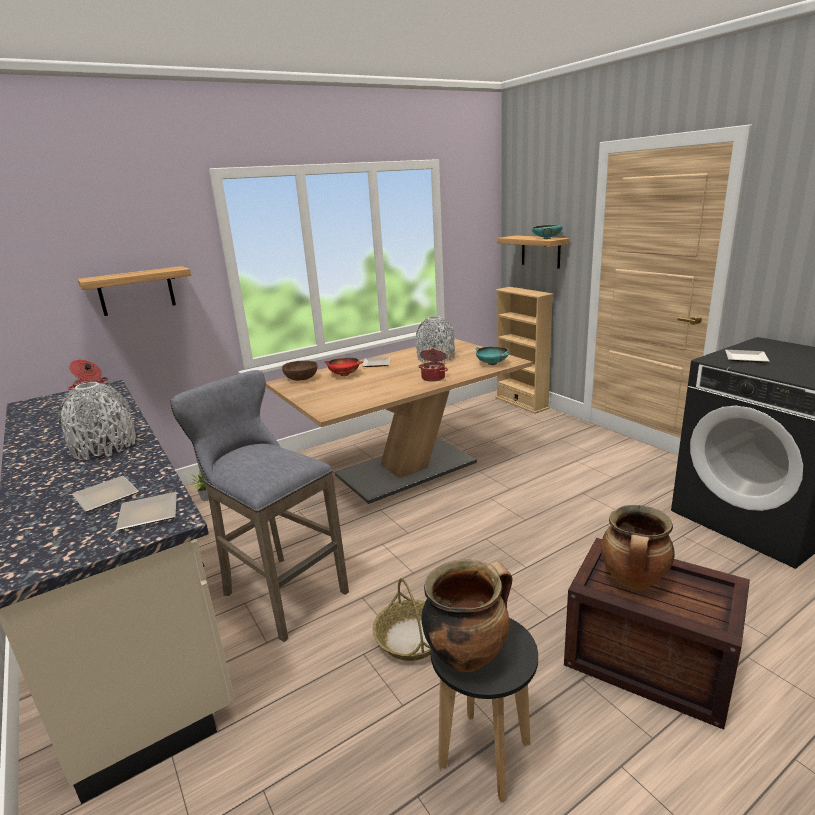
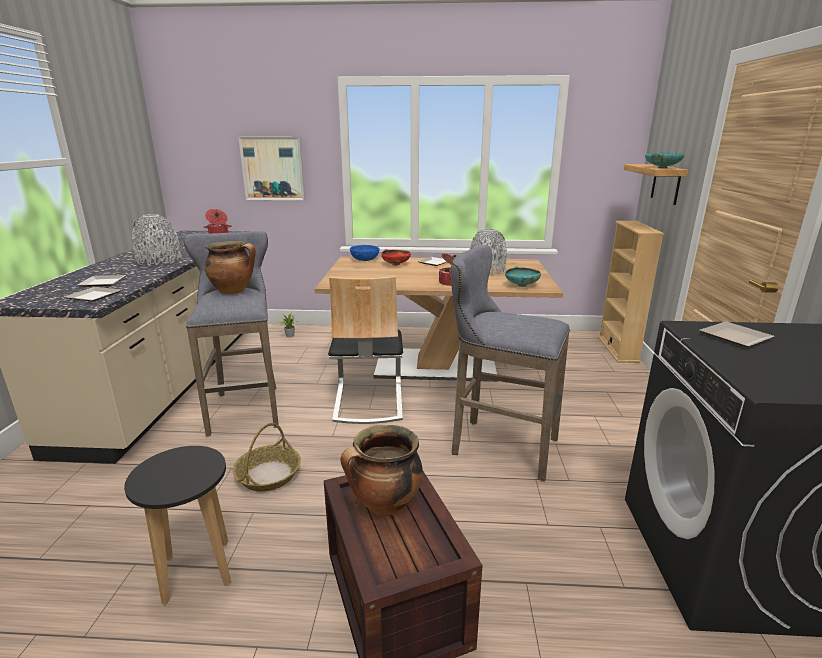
camera: 35 degrees right, 0 degrees up
(136, 291) = (273, 168): shelf -> picture
(301, 378) = (364, 260): brown bowl -> blue bowl
(396, 526) = (368, 401): none -> chair
(467, 654) = (164, 469): cooking pot -> cooking pot (234, 291)
(551, 513) = (499, 446): none -> grey stool

